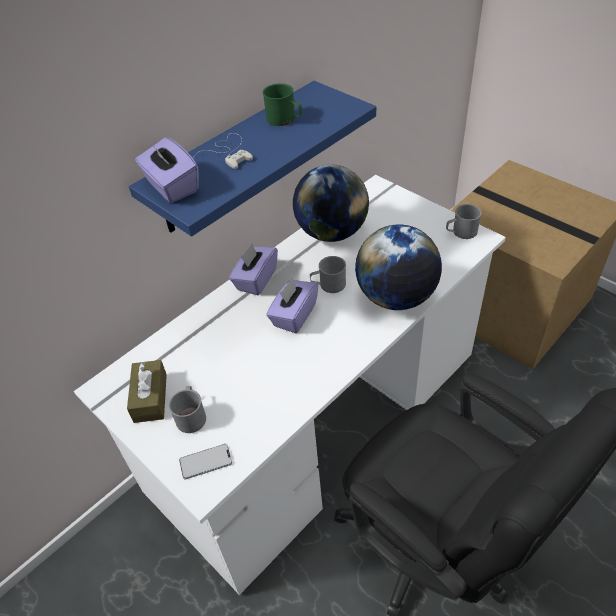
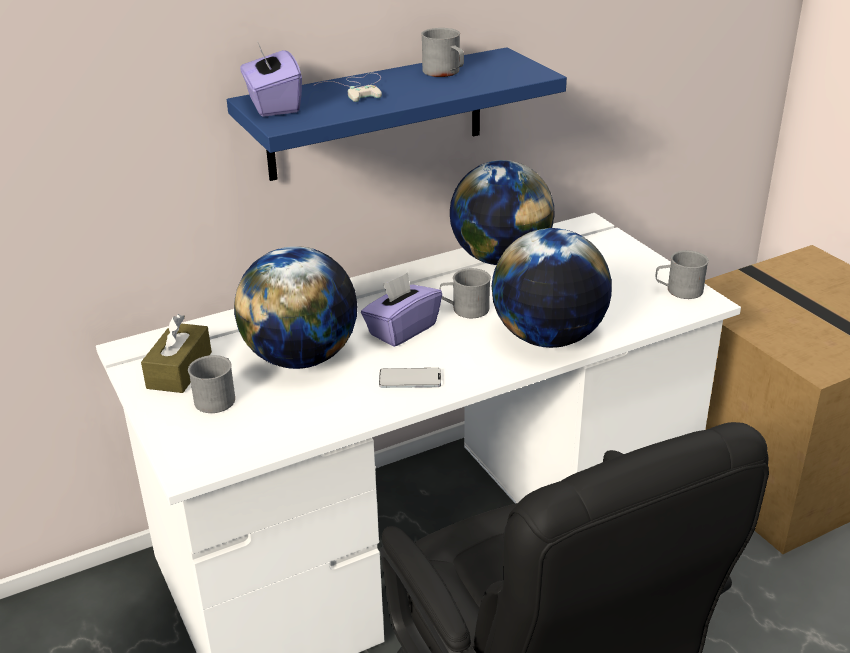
camera: 15 degrees right, 15 degrees down
(206, 462) = (208, 444): phone -> phone (410, 379)
(235, 361) = (301, 358): none -> globe
(256, 280) = (374, 286): purple tissue box -> none
(285, 120) = (445, 73): green mug -> grey mug

